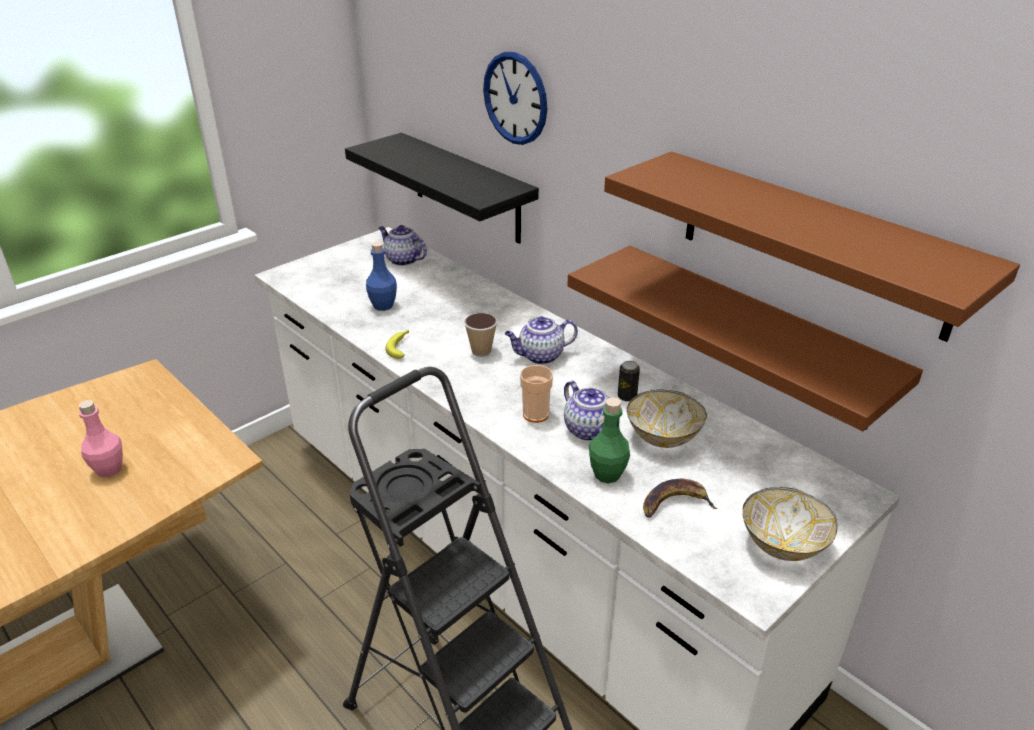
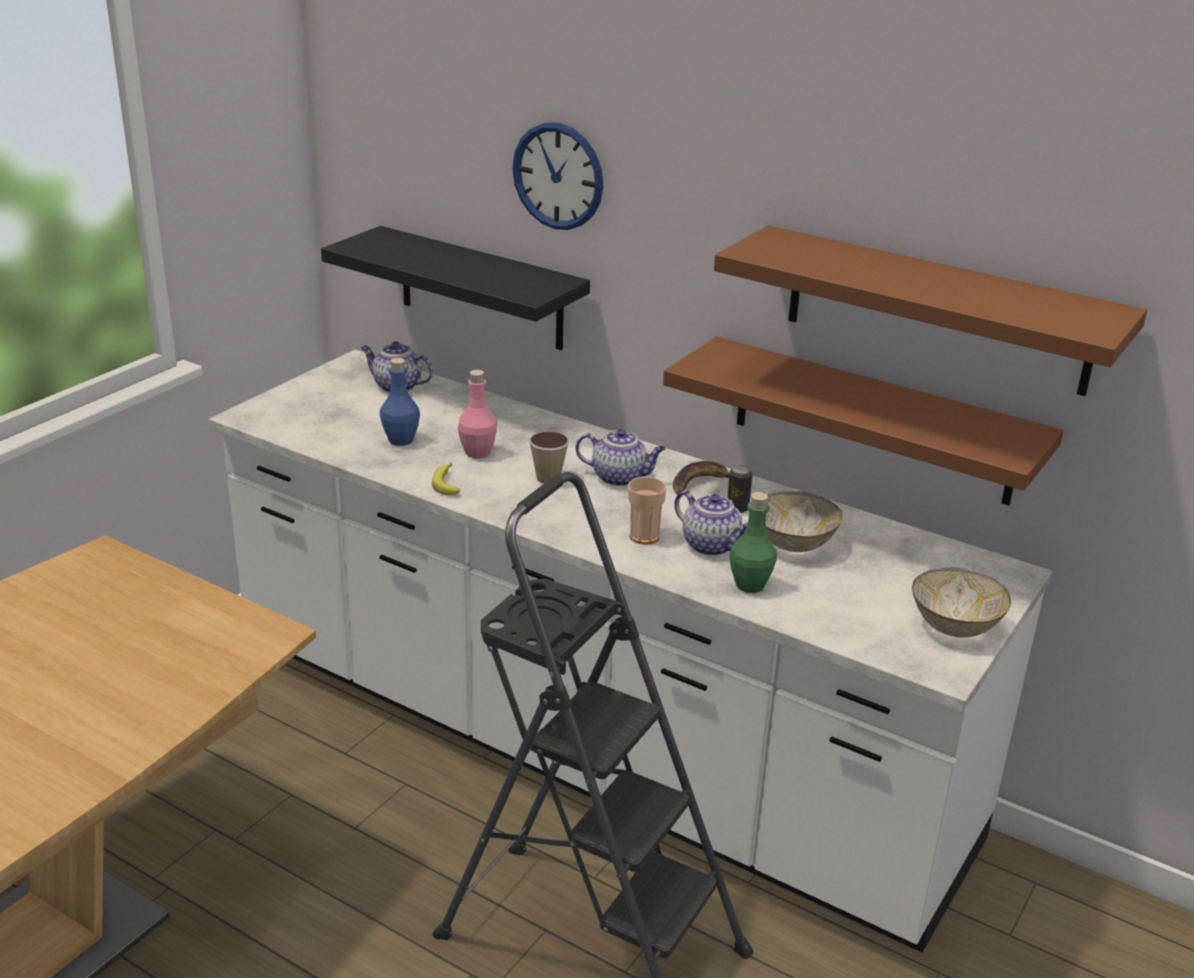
camera: 15 degrees left, 5 degrees down
(109, 470) = (122, 662): pink bottle -> pink bottle (478, 452)
(540, 356) = (620, 477): teapot -> teapot turned 135 degrees counterclockwise
(675, 503) = (832, 603): banana -> banana (700, 484)

